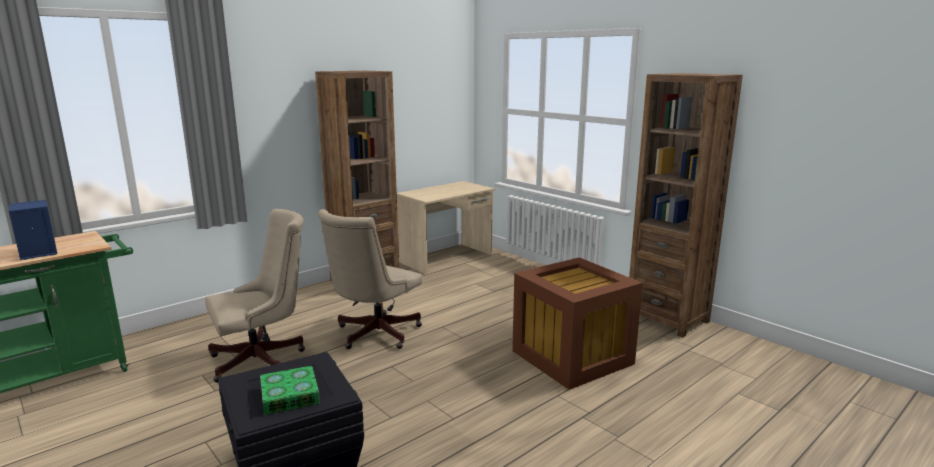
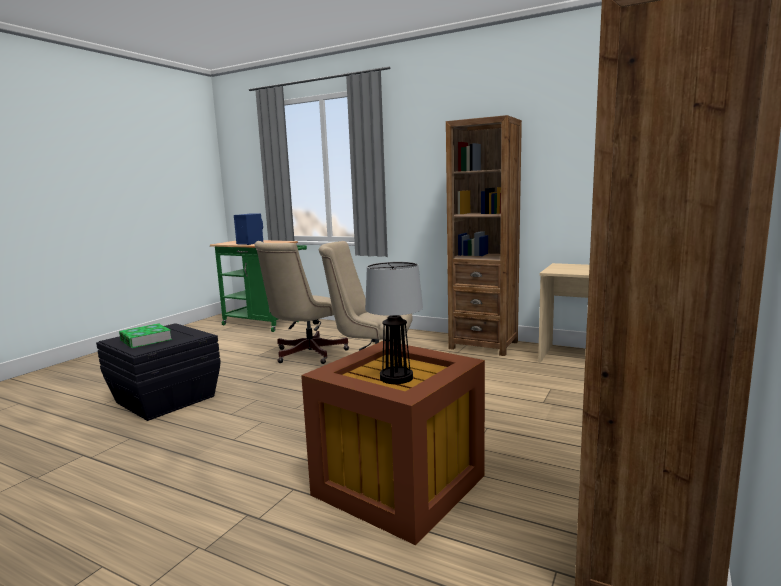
camera: 70 degrees right, 5 degrees down
(263, 359) = (305, 354): beige office chair -> beige office chair turned 90 degrees clockwise
(585, 282) = (396, 377): none -> table lamp

